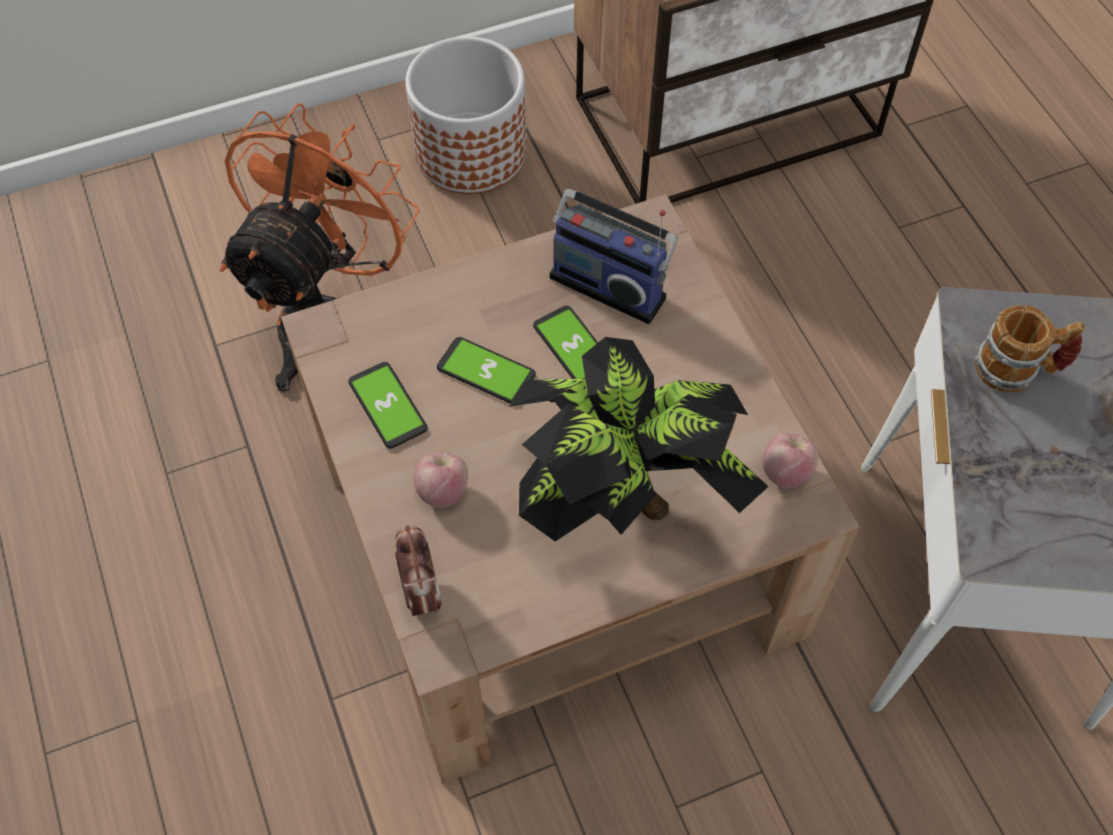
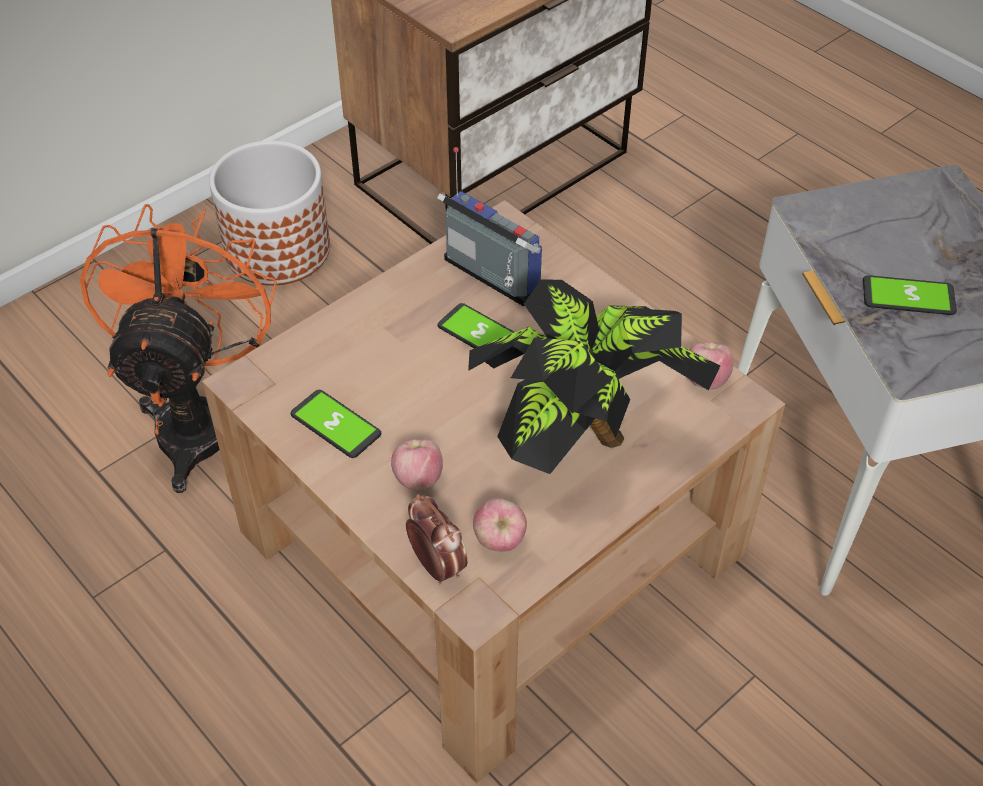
camera: 20 degrees left, 10 degrees down
(486, 372) = (412, 374): phone -> phone (908, 297)
(493, 586) = (499, 541): none -> apple
(610, 283) = (489, 278): radio -> radio turned 150 degrees counterclockwise
(1018, 369) = (862, 240): mug -> none

